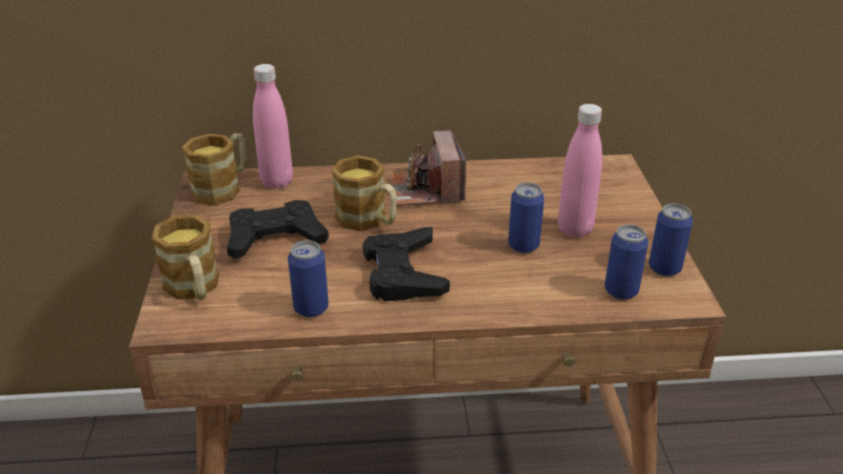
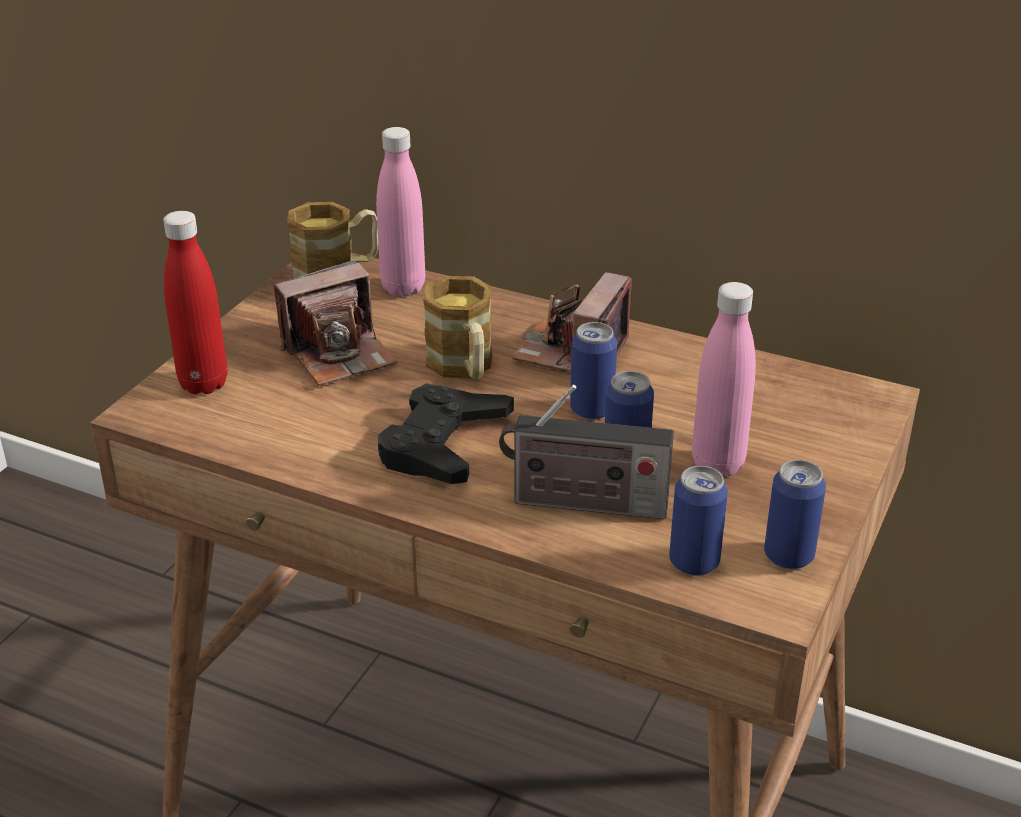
camera: 30 degrees right, 0 degrees up
(194, 289) = (203, 383): mug -> red bottle
(275, 238) = (339, 354): black game controller -> camera
(311, 308) = (302, 447): can -> can (591, 409)
(525, 280) = (582, 504): none -> radio

